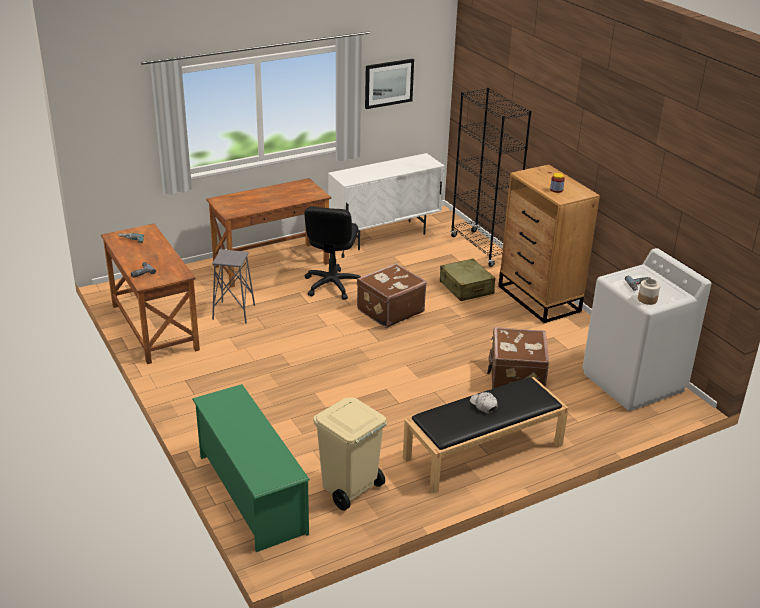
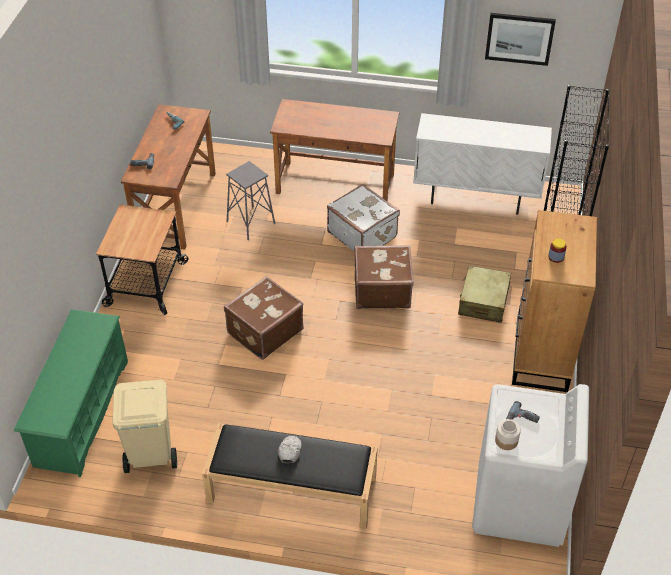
camera: 40 degrees right, 15 degrees up
(193, 385) = (145, 283): none -> cart
(332, 285) = (362, 234): black office chair -> white suitcase
(515, 377) = (410, 430): brown suitcase -> brown suitcase (264, 331)

